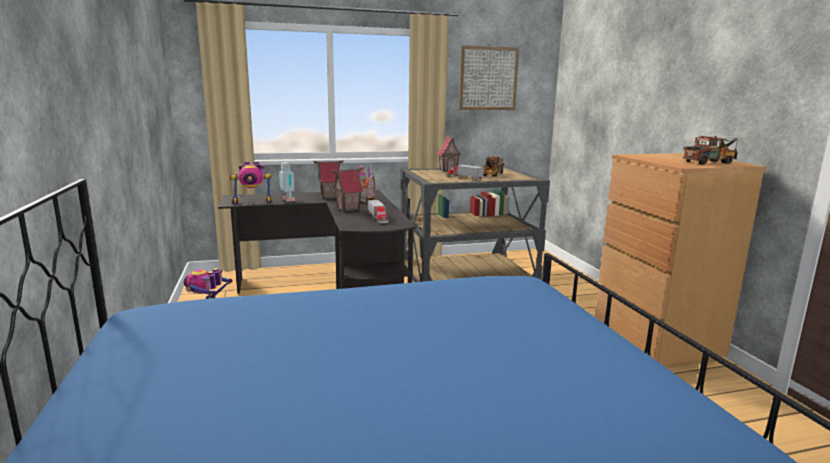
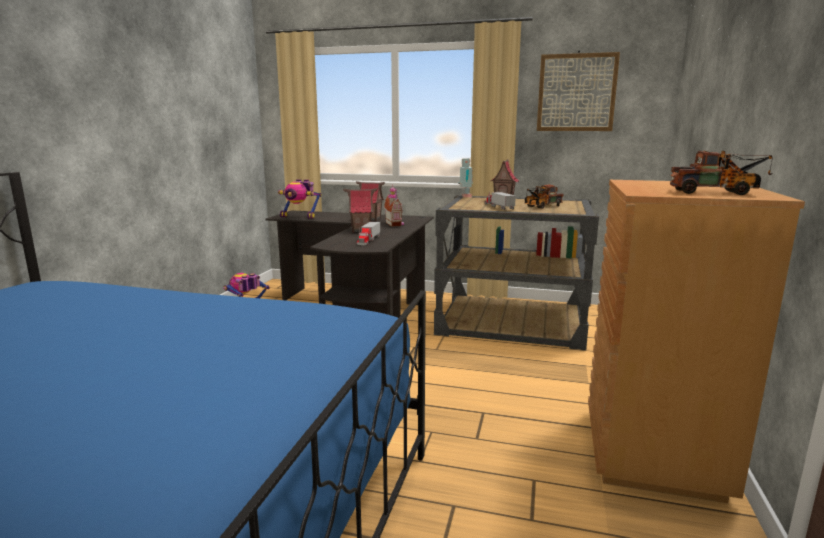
camera: 30 degrees right, 0 degrees up
(287, 200) = (328, 218): toy robot -> toy robot (465, 197)

